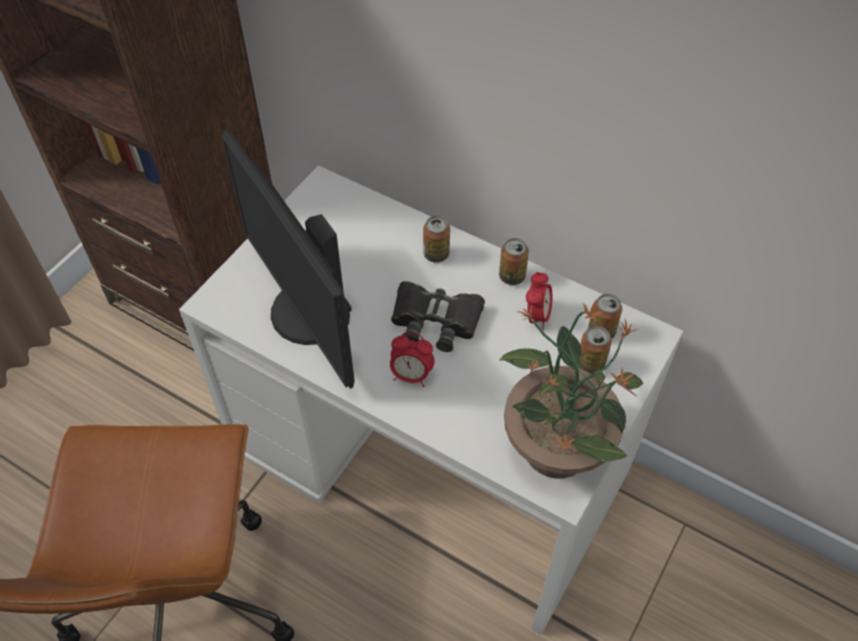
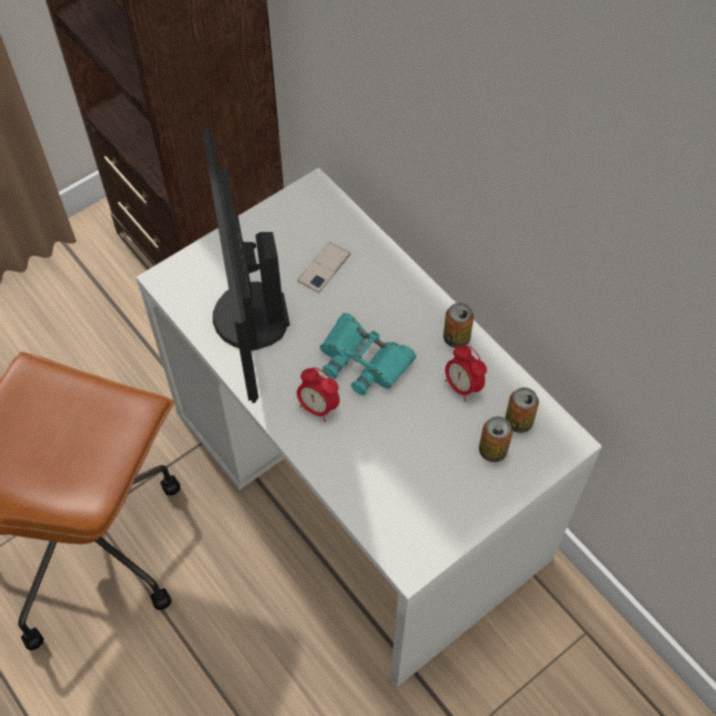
camera: 20 degrees right, 5 degrees up
(362, 250) = (324, 267): none -> phone
(435, 321) = (363, 360): black binoculars -> turquoise binoculars
(436, 254) = (393, 293): can -> none
(537, 316) = (462, 386): alarm clock -> alarm clock turned 105 degrees clockwise
(556, 446) = (424, 519): potted plant -> none

